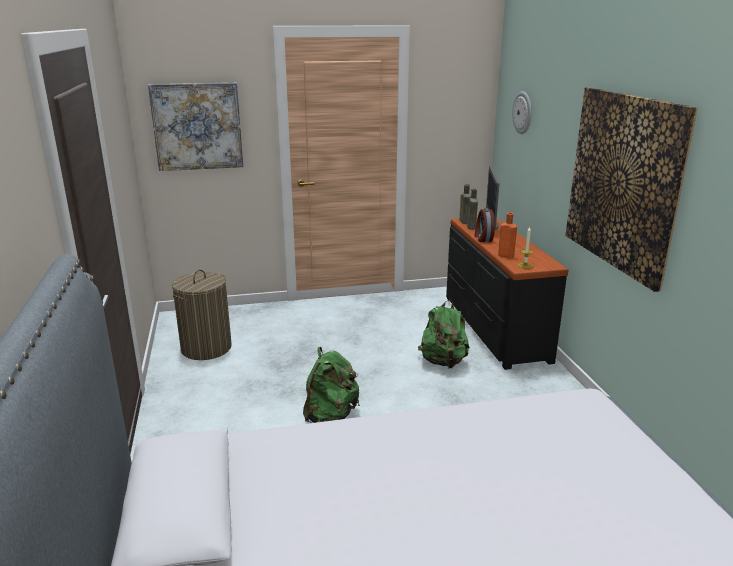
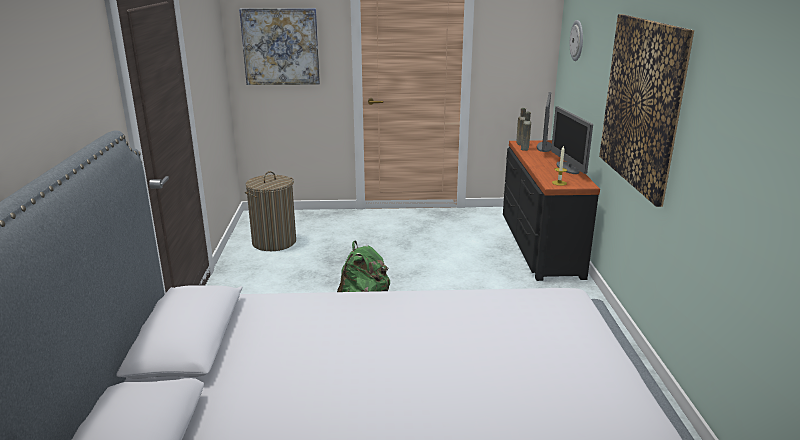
camera: 10 degrees right, 0 degrees up
(443, 362) = (480, 270): green backpack -> none
(483, 238) = (531, 158): alarm clock -> none
(504, 255) = (544, 173): orange bottle -> none
(525, 247) = (567, 168): none -> monitor

